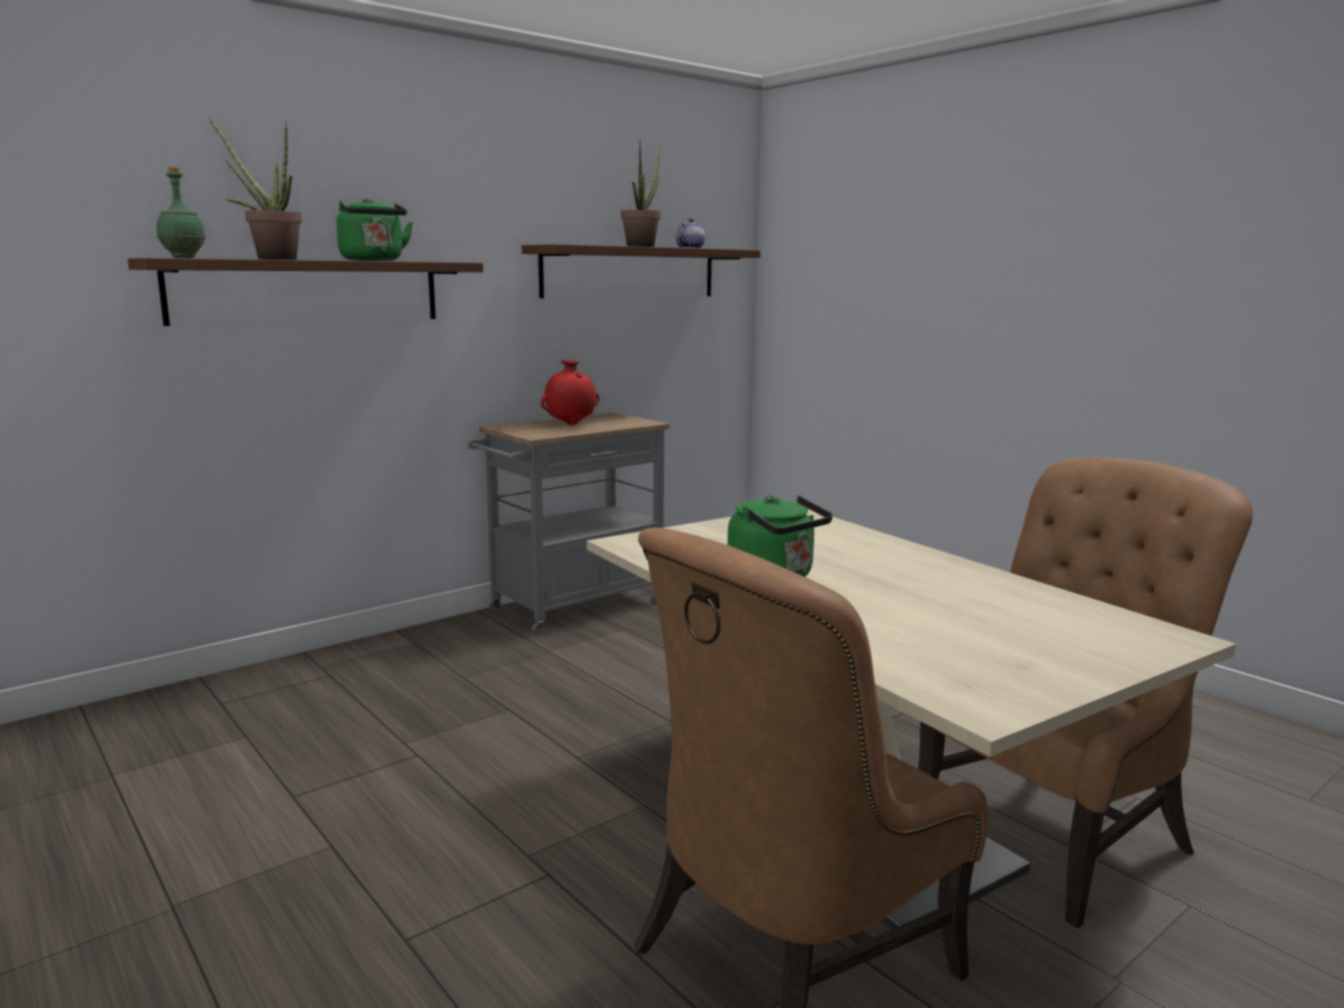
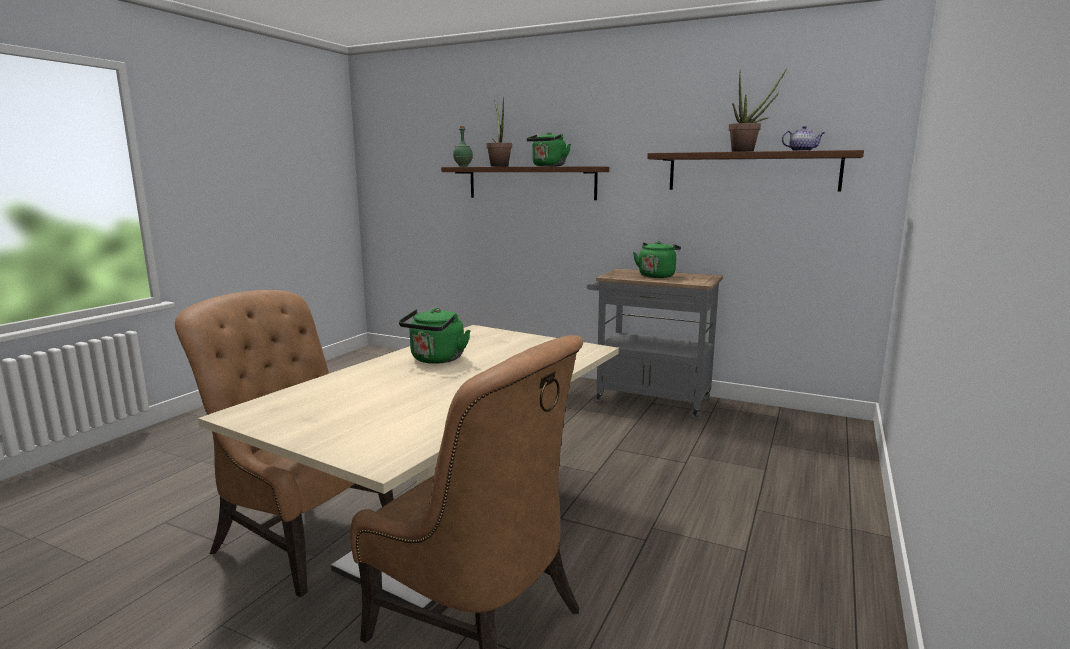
camera: 65 degrees right, 0 degrees up
(571, 425) = (657, 276): red vase -> green kettle

